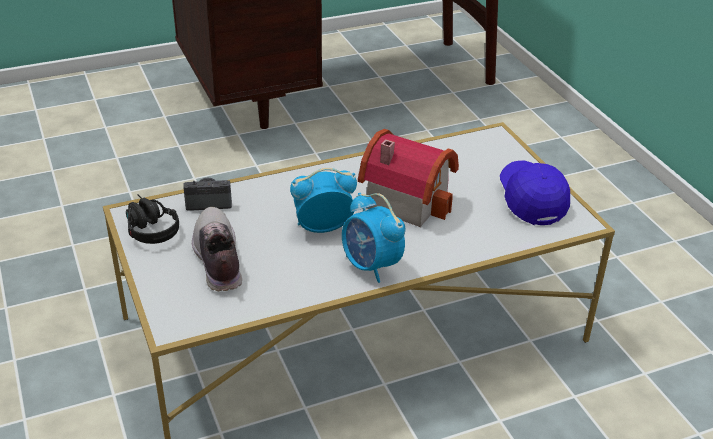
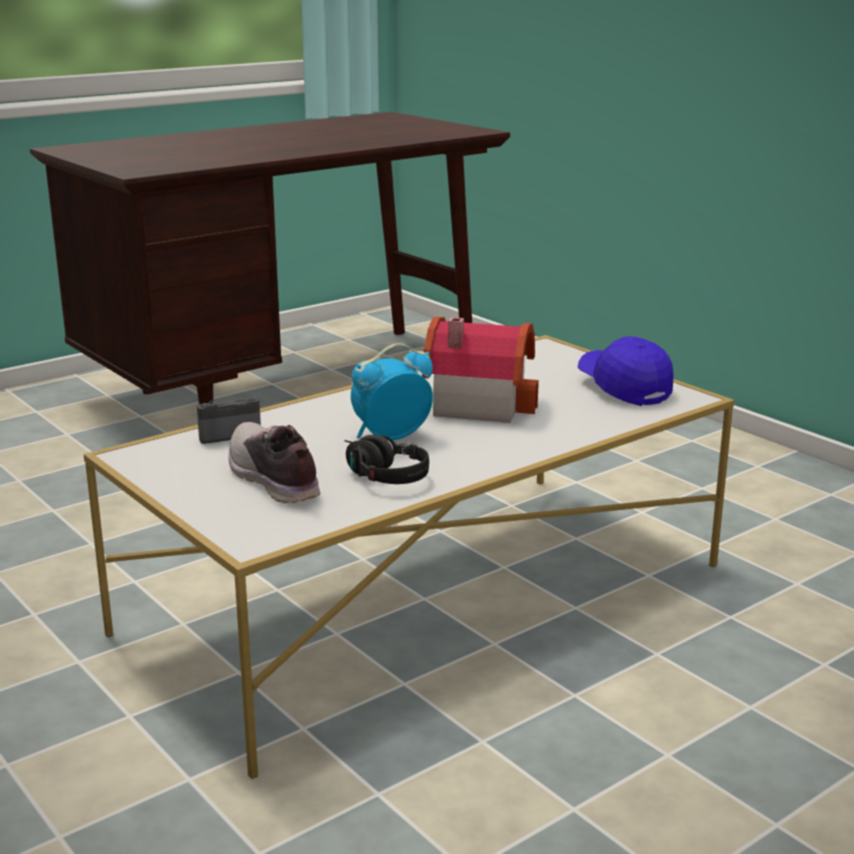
camera: 15 degrees left, 15 degrees down
(148, 227) = (159, 463): black headphones -> black headphones (378, 475)
(371, 266) = (474, 459): alarm clock -> none

